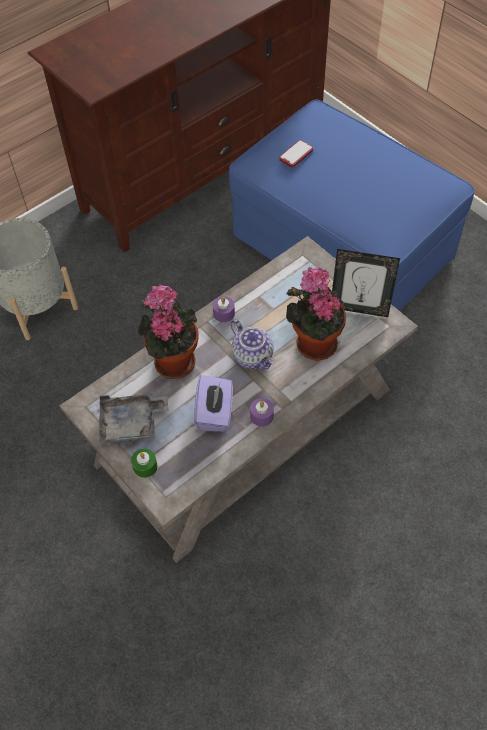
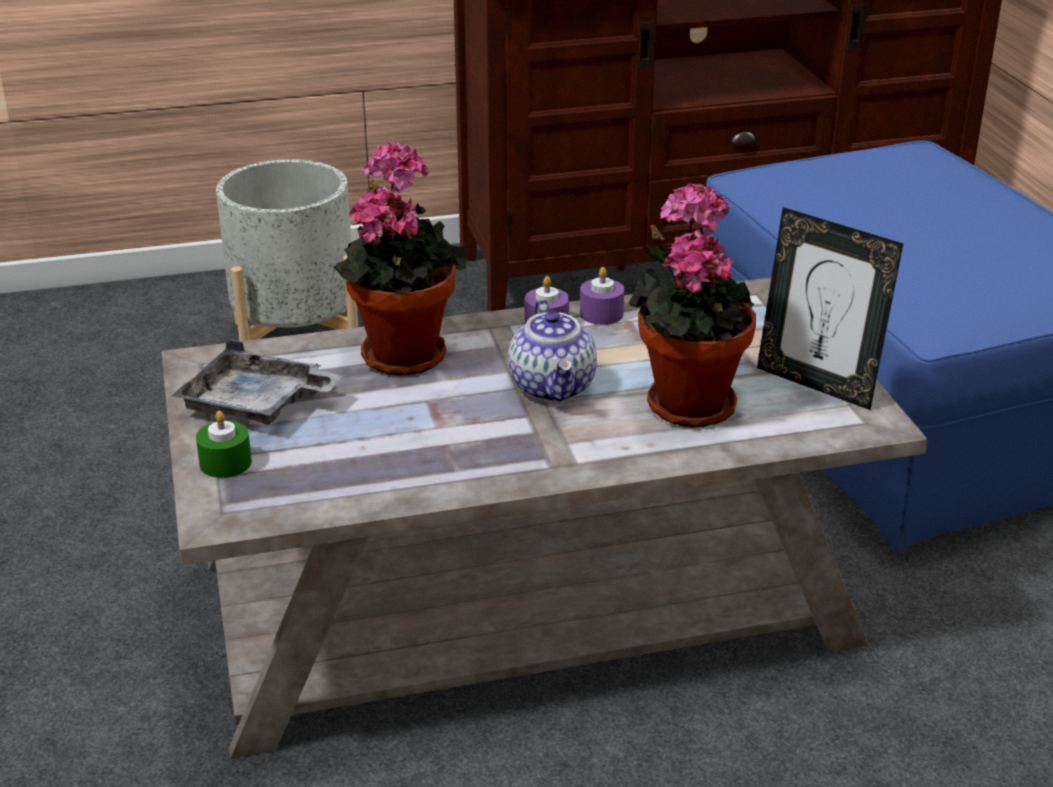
camera: 25 degrees right, 25 degrees down
(215, 413) = (416, 435): purple tissue box -> none
(261, 416) = (501, 465): purple candle -> purple candle (601, 314)
(296, 154) = (836, 177): phone -> none

